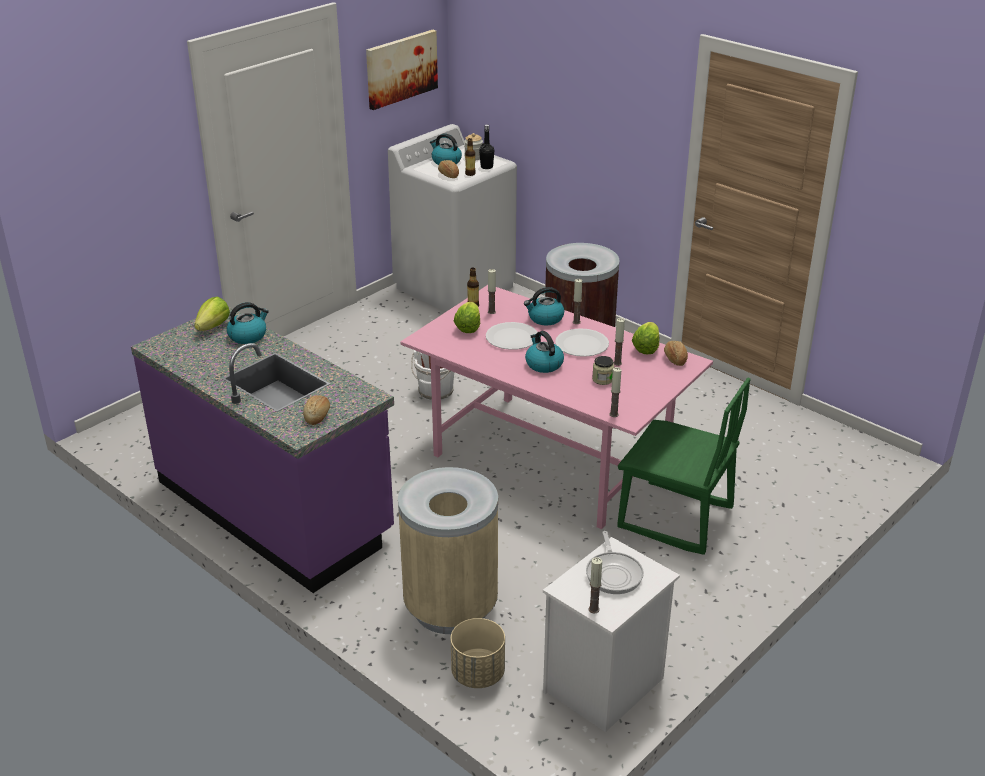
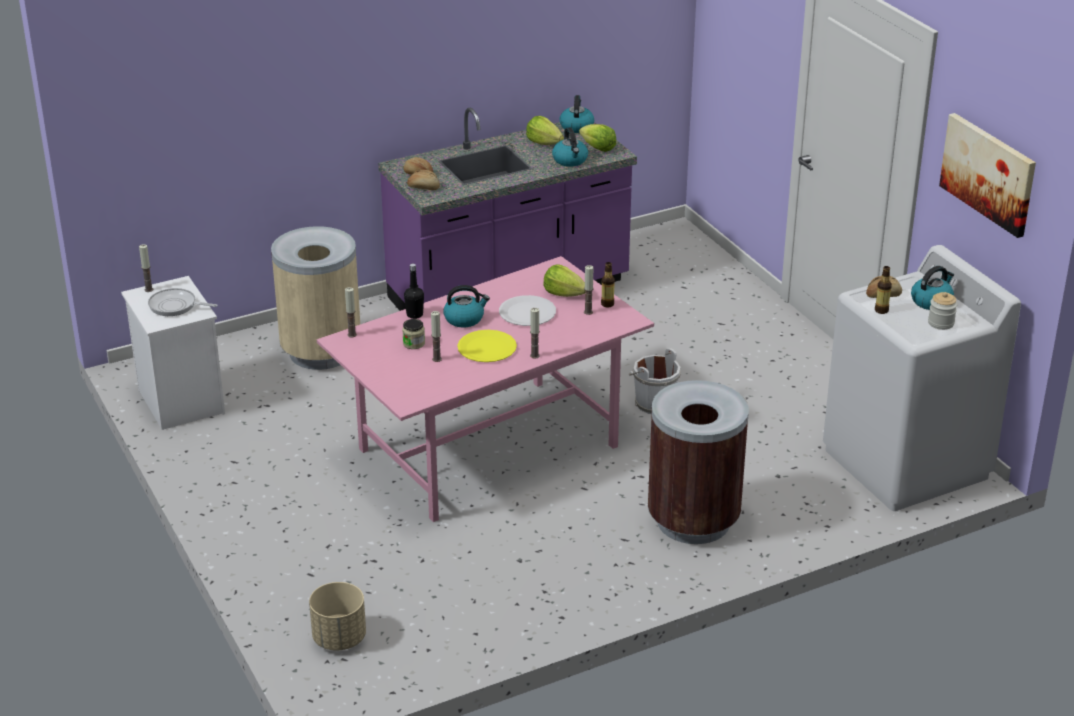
camera: 110 degrees right, 0 degrees up
(478, 674) = (241, 350): beige planter -> beige planter (339, 638)
(486, 167) = (901, 326): black bottle -> black bottle (414, 315)
(545, 318) = (554, 339): kettle -> kettle (576, 126)
(581, 344) = (487, 348): white plate -> yellow plate
(646, 348) = (453, 383): lettuce -> lettuce (544, 142)
(675, 359) = (419, 394): bread -> bread (423, 187)
(675, 519) = (341, 496): green chair -> none

